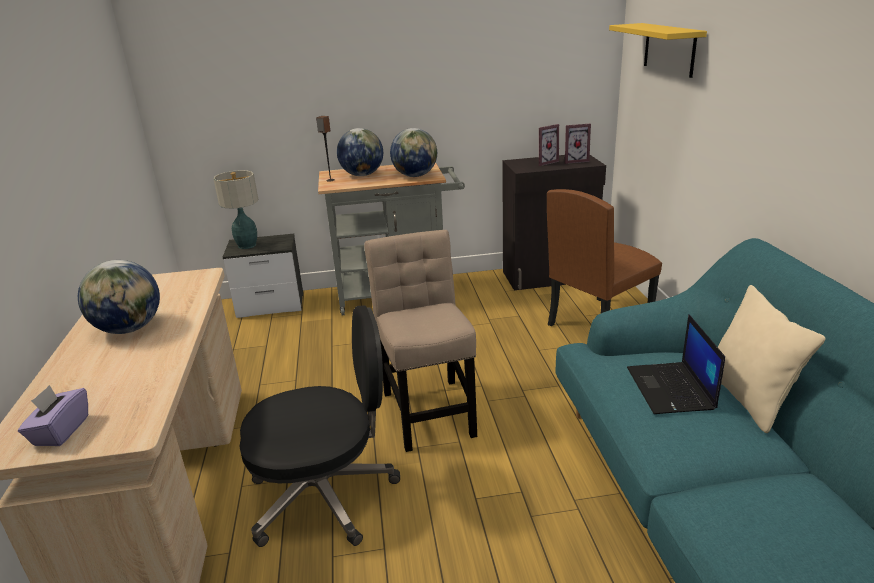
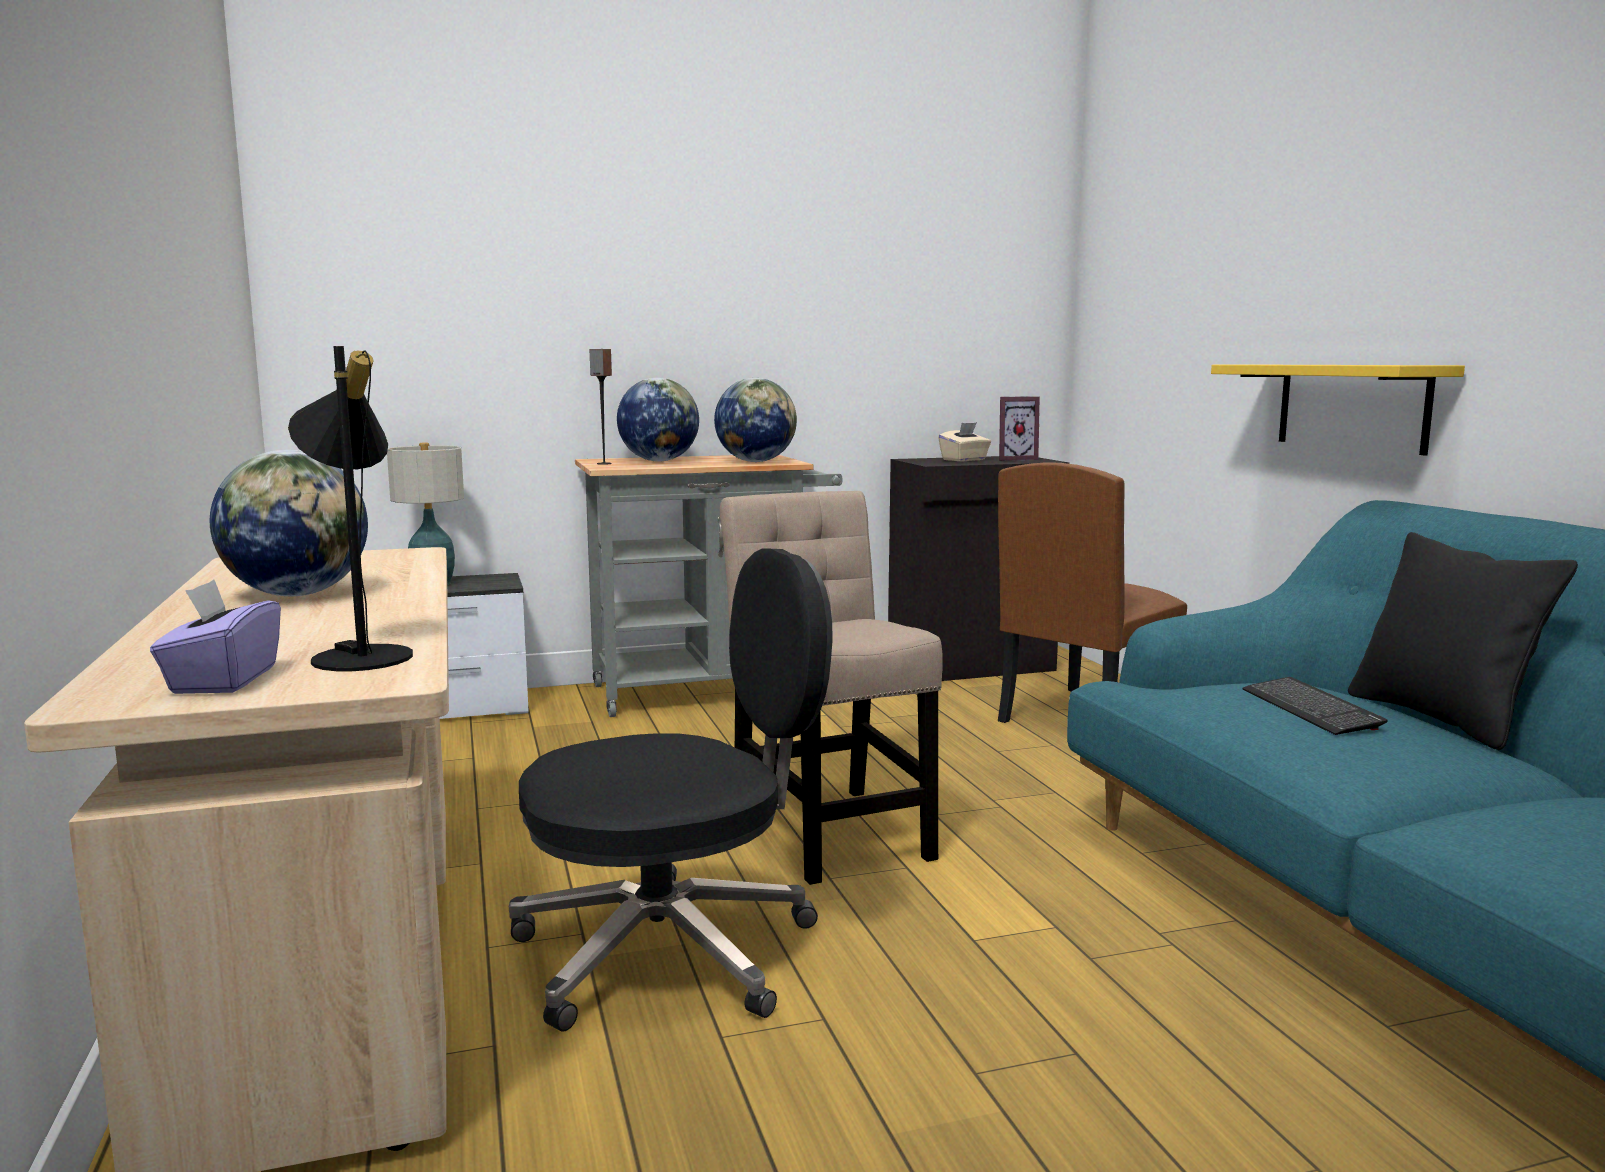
camera: 10 degrees left, 15 degrees down
(132, 403) = (361, 654): none -> black table lamp
(544, 162) = (964, 460): picture frame -> beige tissue box
(669, 49) = (1169, 267): yellow shelf -> yellow shelf (1352, 406)
(671, 389) = (1310, 709): laptop -> keyboard
(748, 398) = (1441, 718): beige pillow -> black pillow

